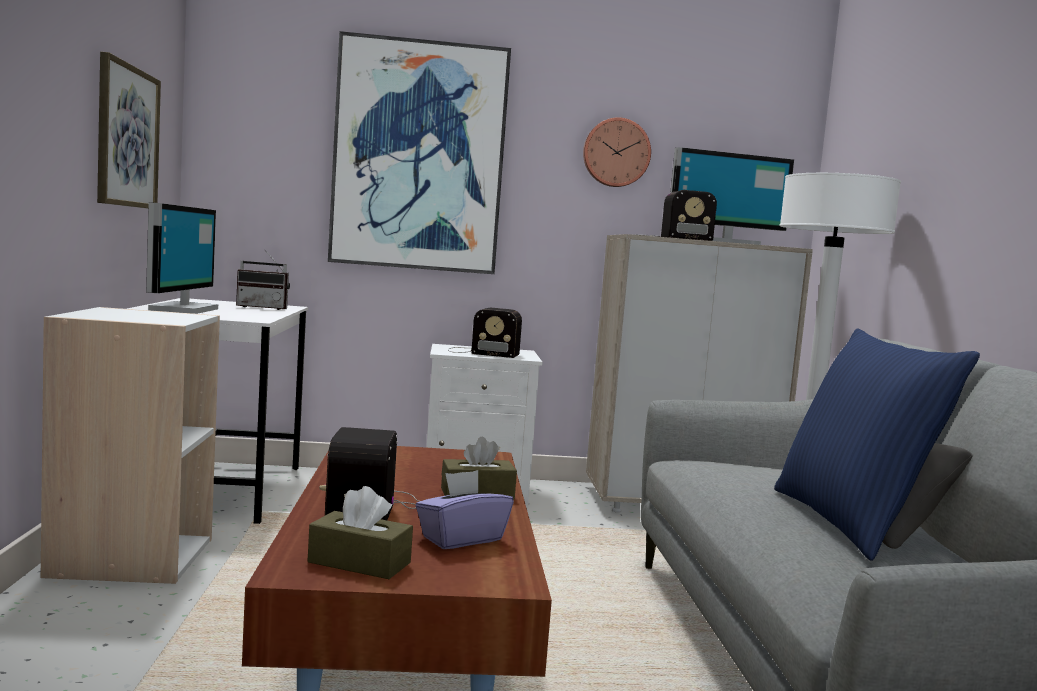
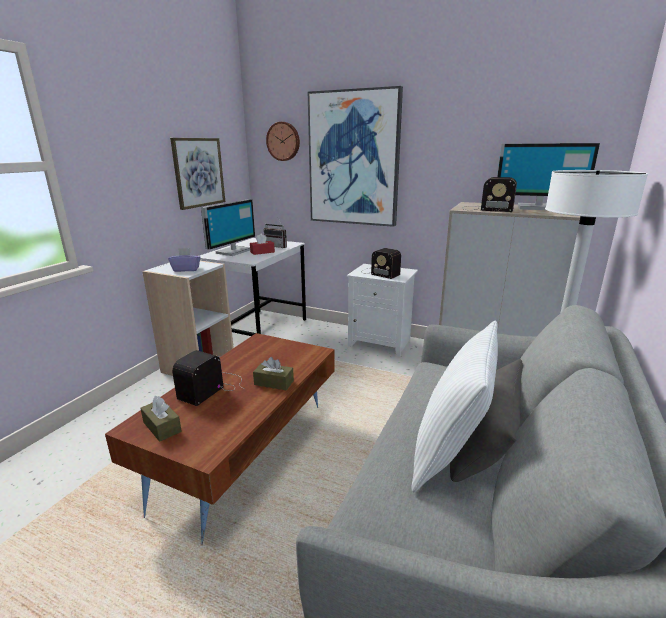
camera: 30 degrees right, 15 degrees up
(250, 312) = (262, 252): none -> red tissue box
(461, 538) = (224, 418): purple tissue box -> purple tissue box (186, 269)
(616, 153) = (471, 146): wall clock -> wall clock (283, 141)
(851, 524) = (450, 452): blue pillow -> white pillow

